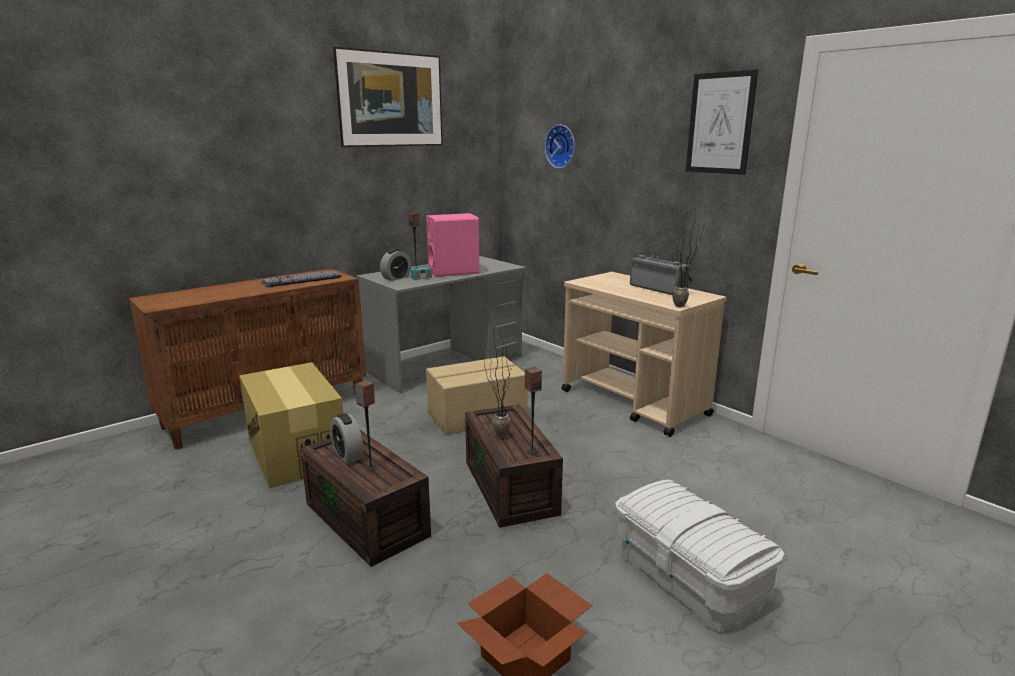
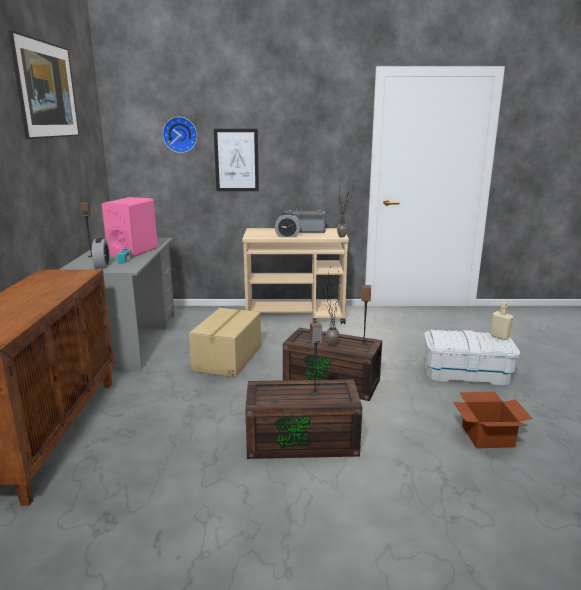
camera: 50 degrees left, 0 degrees up
(296, 452) = (157, 441): cardboard box -> none
(301, 279) = (48, 282): keyboard -> none
(347, 455) = (284, 395): alarm clock -> alarm clock (287, 236)
(720, 123) = (324, 117): picture -> picture (236, 160)
(739, 542) = (499, 336): none -> beige bottle

